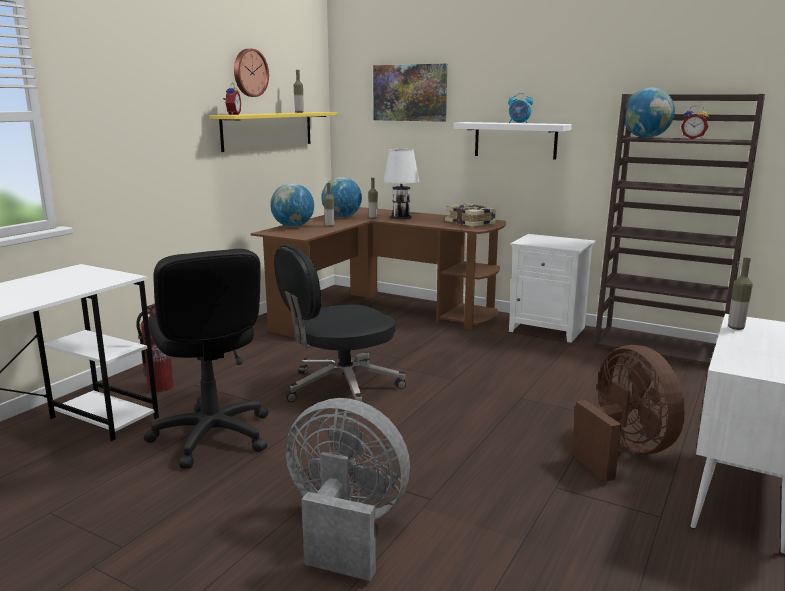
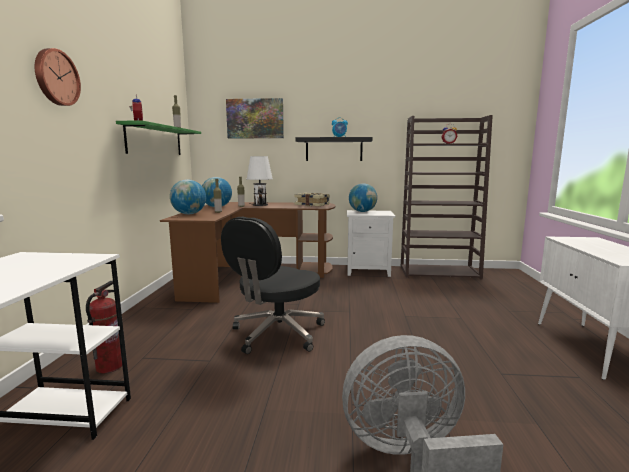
camera: 25 degrees left, 5 degrees down
(212, 436) = (203, 404): black office chair -> none
(249, 73) = (141, 92): wall clock -> wall clock (56, 77)
(268, 130) = (155, 140): yellow shelf -> green shelf
(515, 140) = (334, 149): white shelf -> black shelf
(623, 451) = (503, 338): brown fan -> none
(646, 137) = (422, 143): globe -> globe (362, 211)
(736, 328) = (570, 242): bottle -> none

